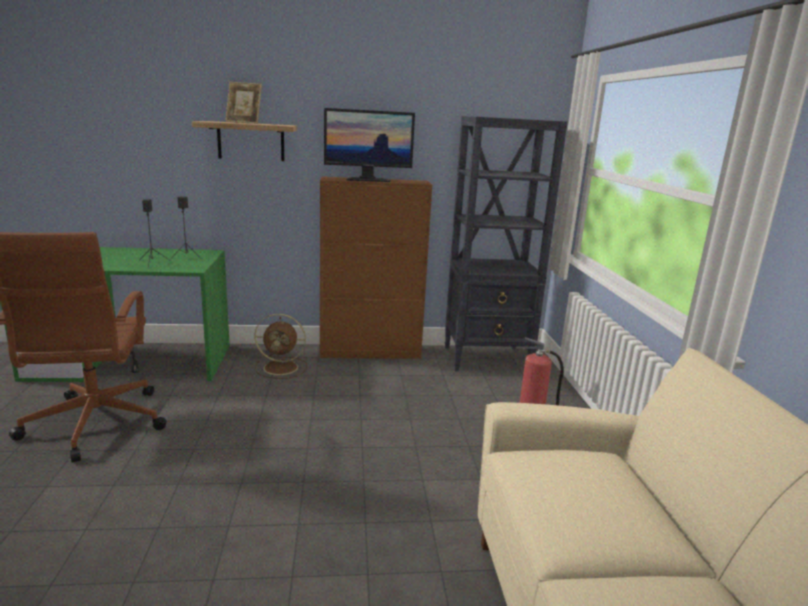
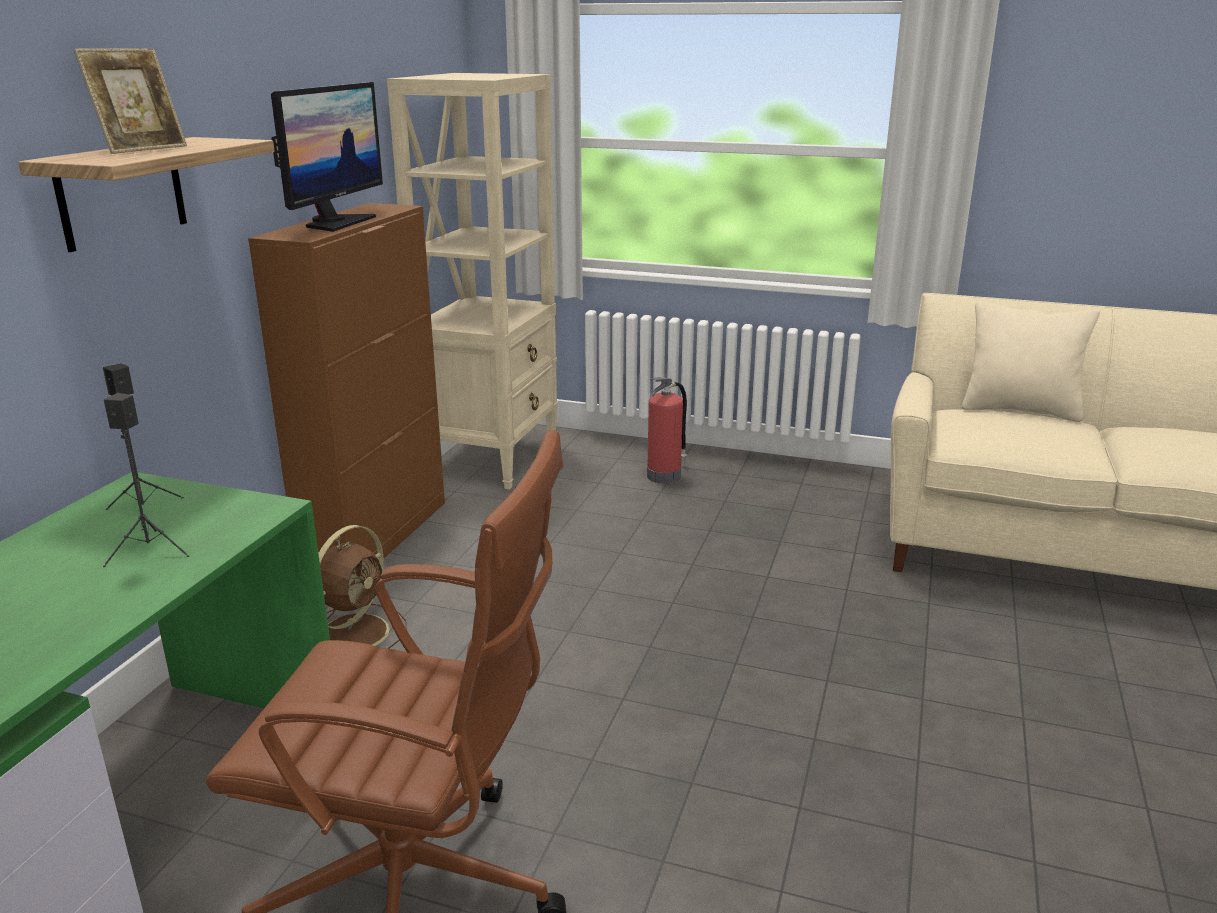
camera: 65 degrees left, 5 degrees up
(487, 358) = (493, 459): black bookcase -> beige bookcase
(644, 491) = (1020, 410): none -> beige pillow

